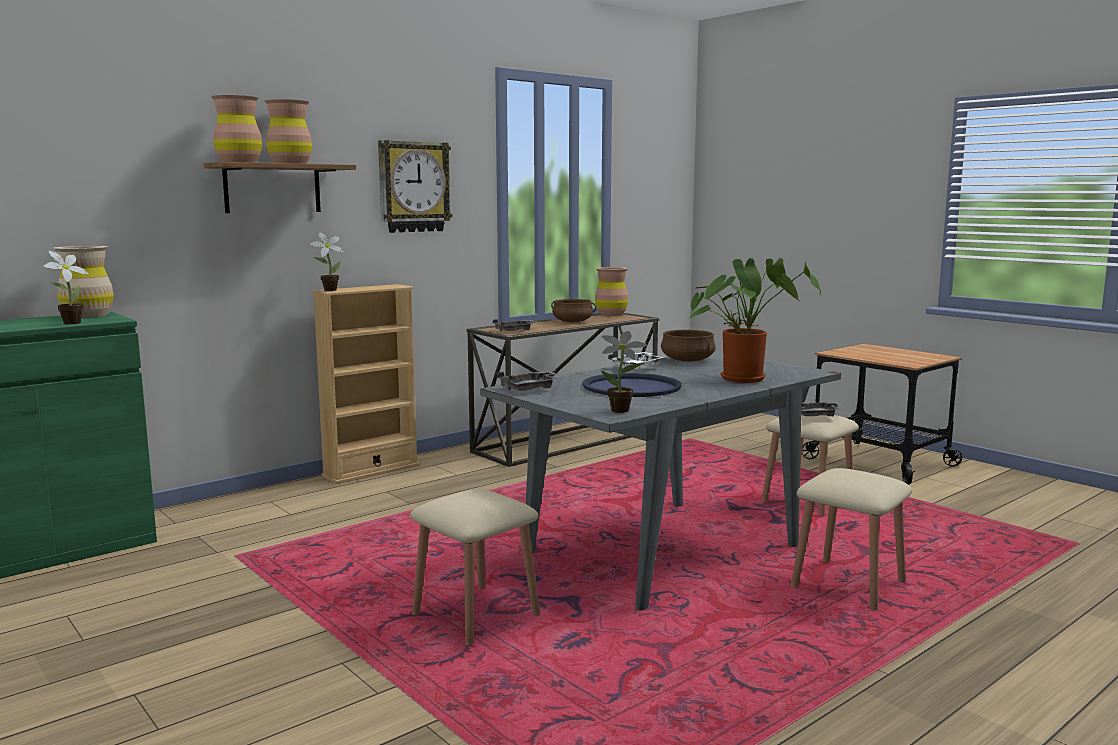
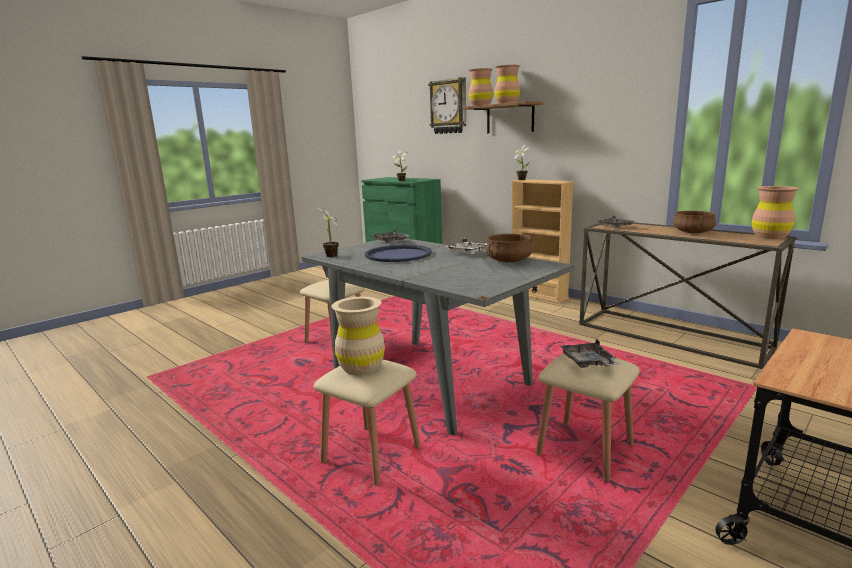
camera: 85 degrees right, 5 degrees up
(87, 315) = (424, 179): beige vase -> beige vase (361, 367)
(413, 187) = (597, 111): wall clock -> wall clock (449, 106)
(746, 378) = (438, 274): potted plant -> none

